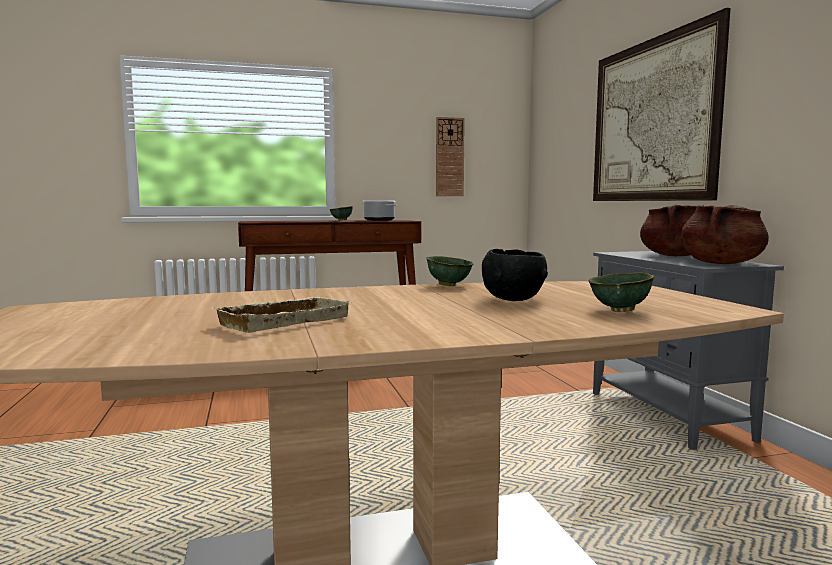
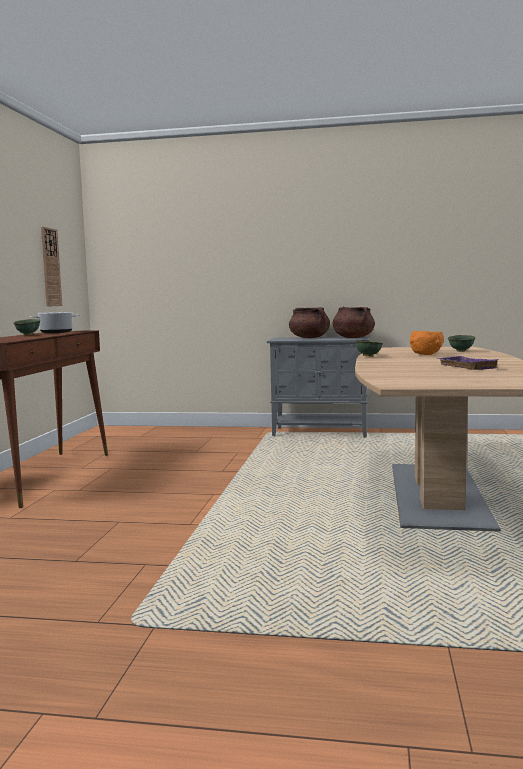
camera: 65 degrees left, 0 degrees up
(283, 320) = (465, 367): beige tray -> purple tray
(513, 300) = (426, 354): black bowl -> orange bowl
(651, 121) = (257, 253): picture -> none

